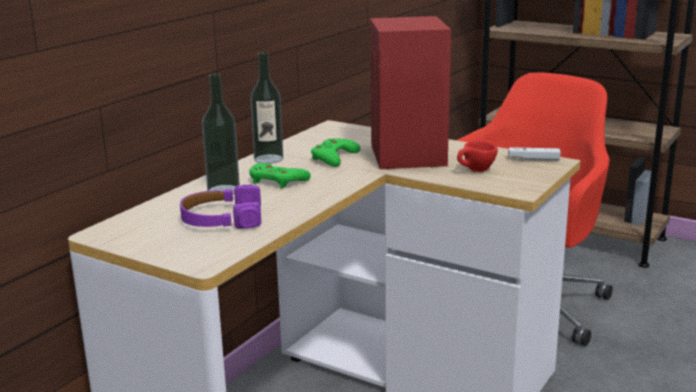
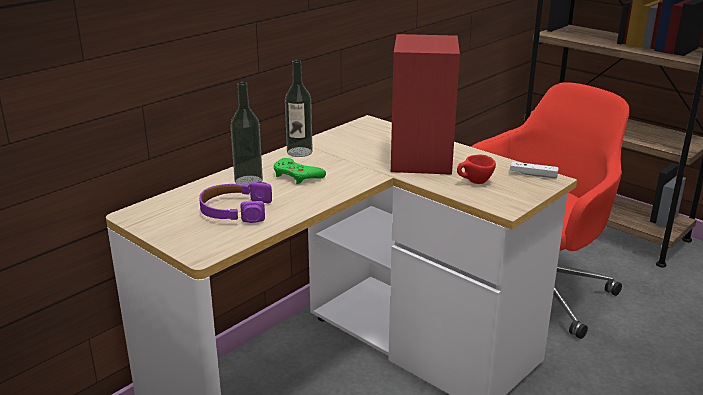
camera: 10 degrees right, 5 degrees up
(334, 157) = (356, 156): green game controller -> none

